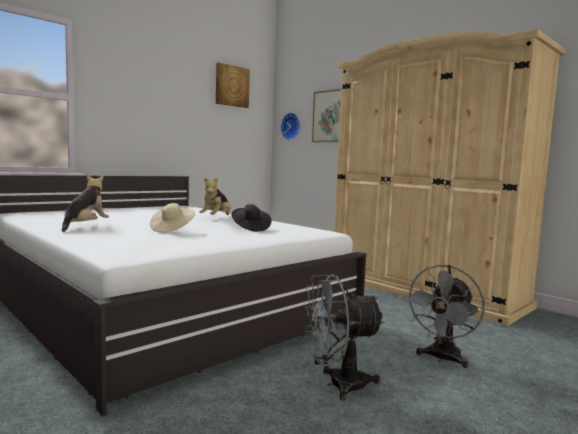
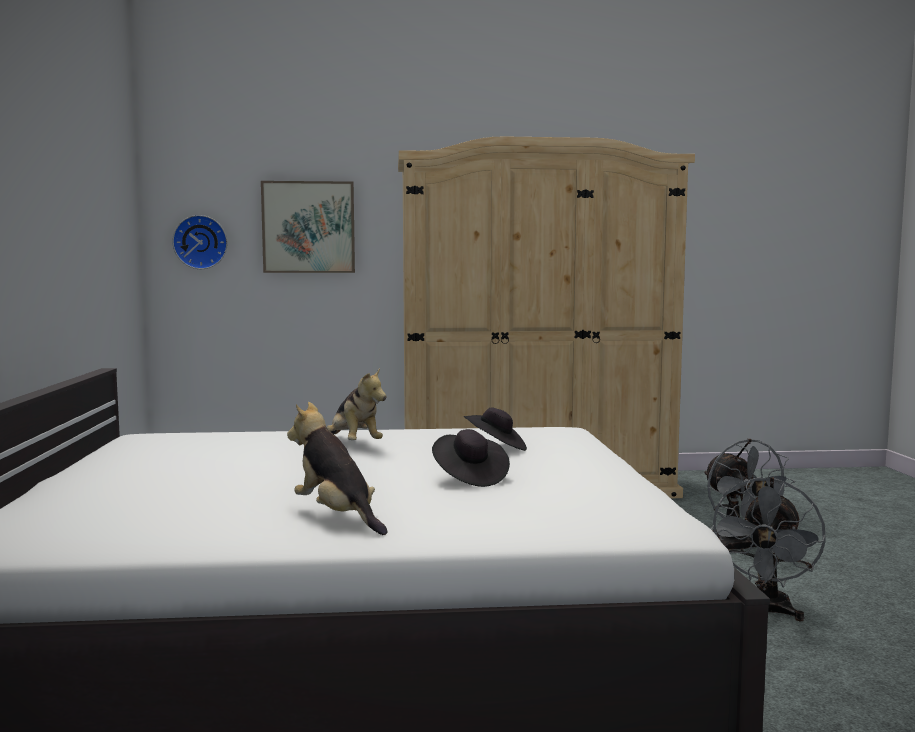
camera: 50 degrees left, 0 degrees up
(172, 229) = (469, 477): beige hat -> black hat
(232, 86) = (101, 158): picture -> none

